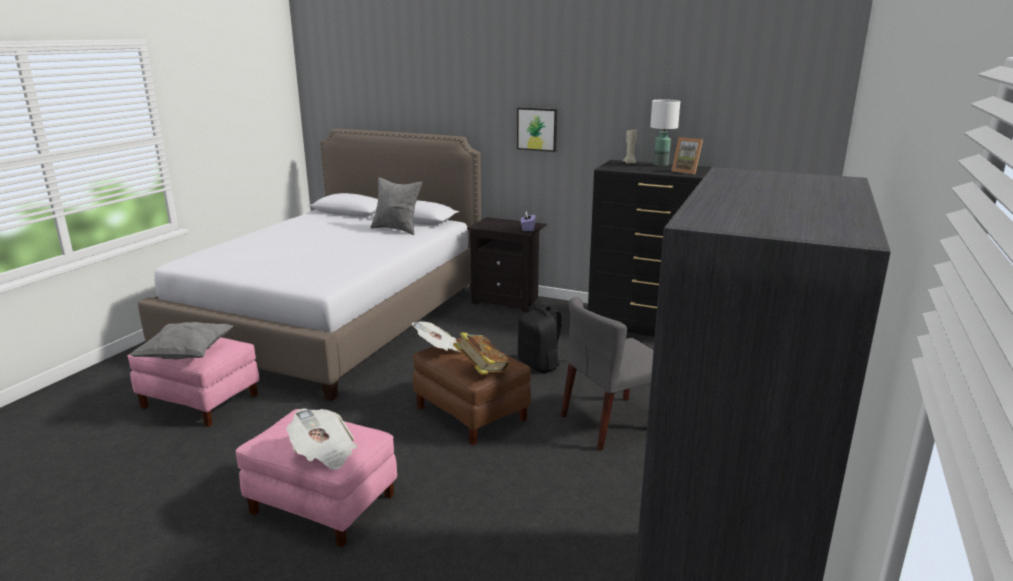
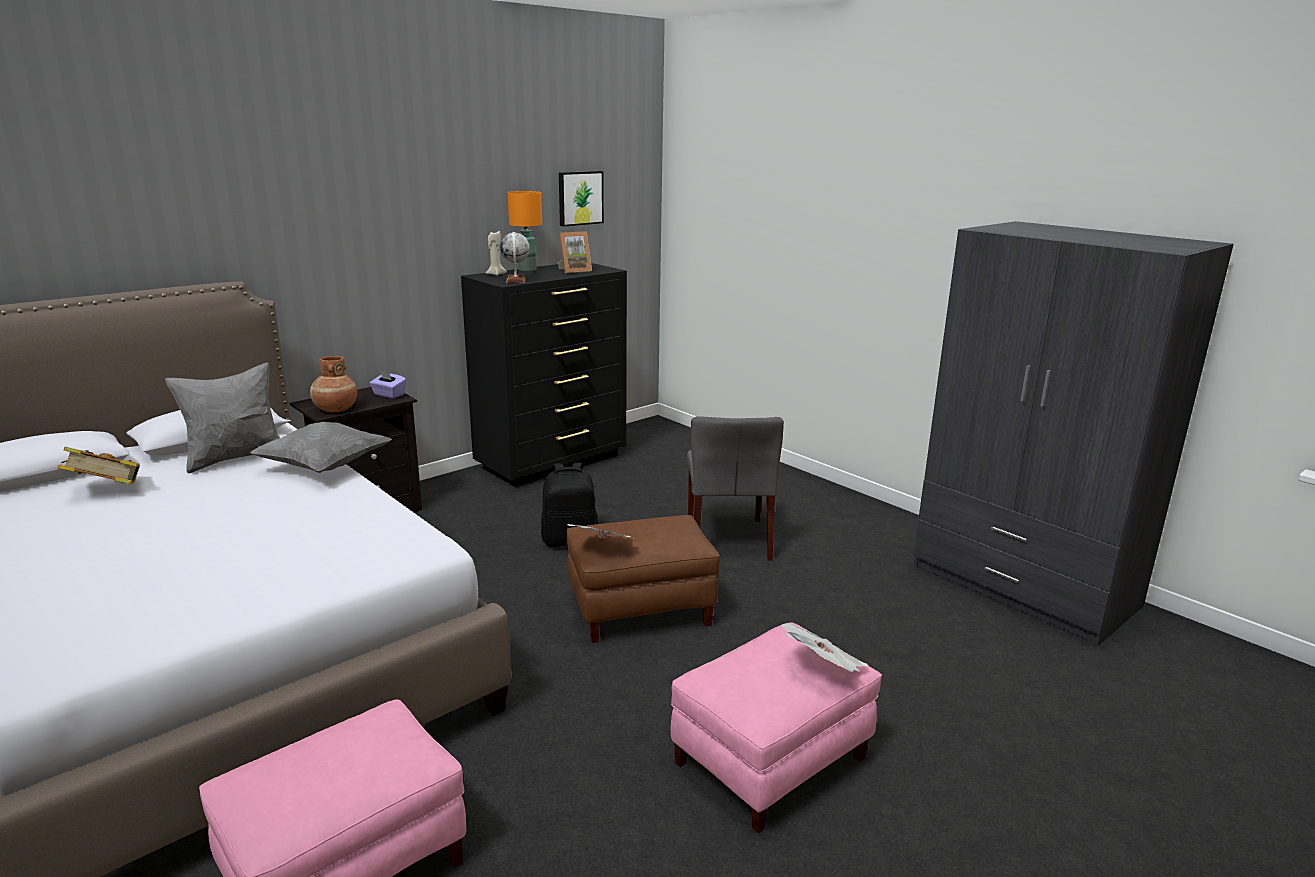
camera: 65 degrees left, 0 degrees up
(186, 355) = (377, 775): grey pillow -> grey pillow (324, 467)
(481, 371) = (688, 537): book -> book (106, 492)
(487, 226) = (335, 409): none -> brown vase
(537, 129) = (352, 250): picture -> picture (580, 198)
(620, 168) = (515, 280): none -> globe
(660, 165) = (526, 270): white table lamp -> orange table lamp

